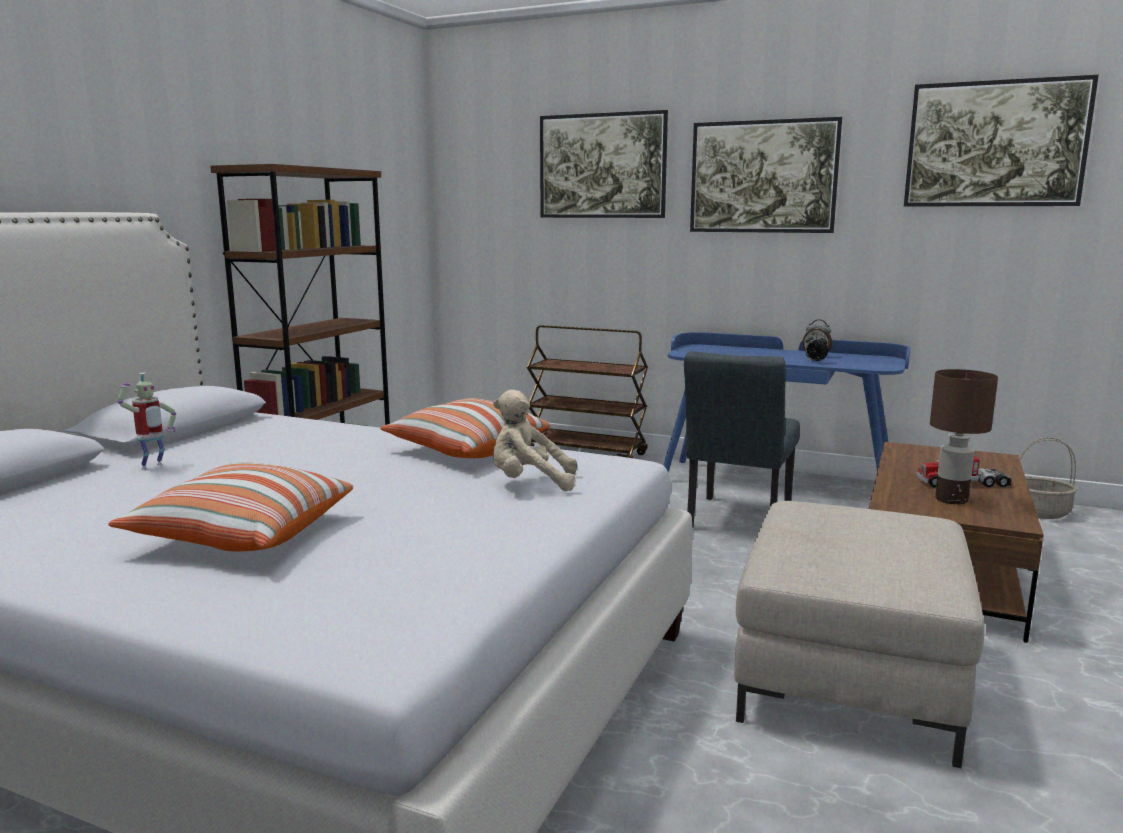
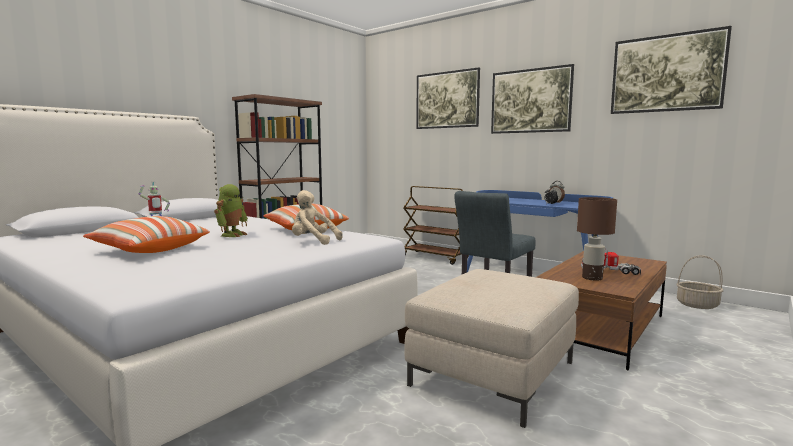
camera: 15 degrees right, 5 degrees down
(347, 476) = (232, 235): none -> toy robot

